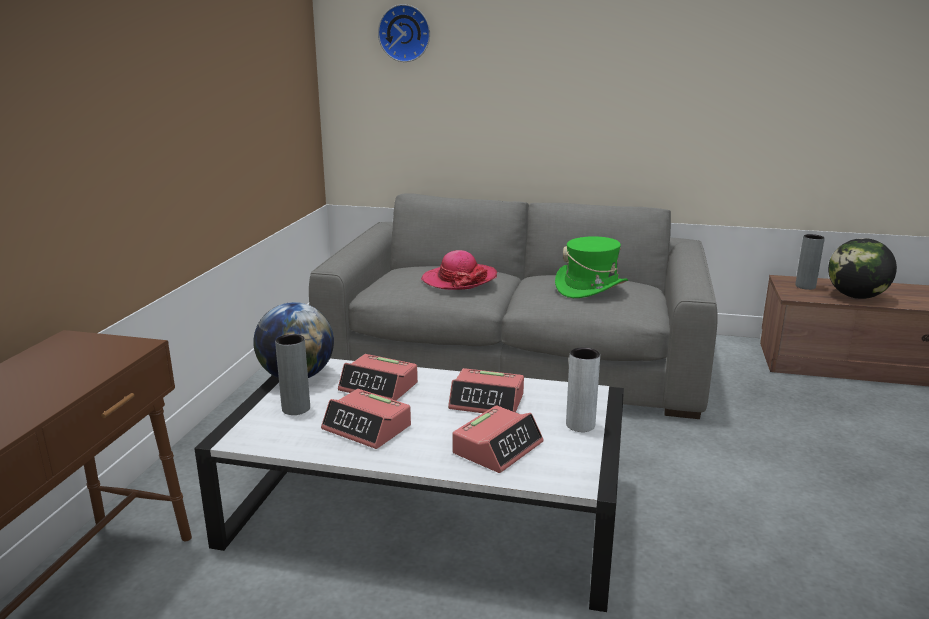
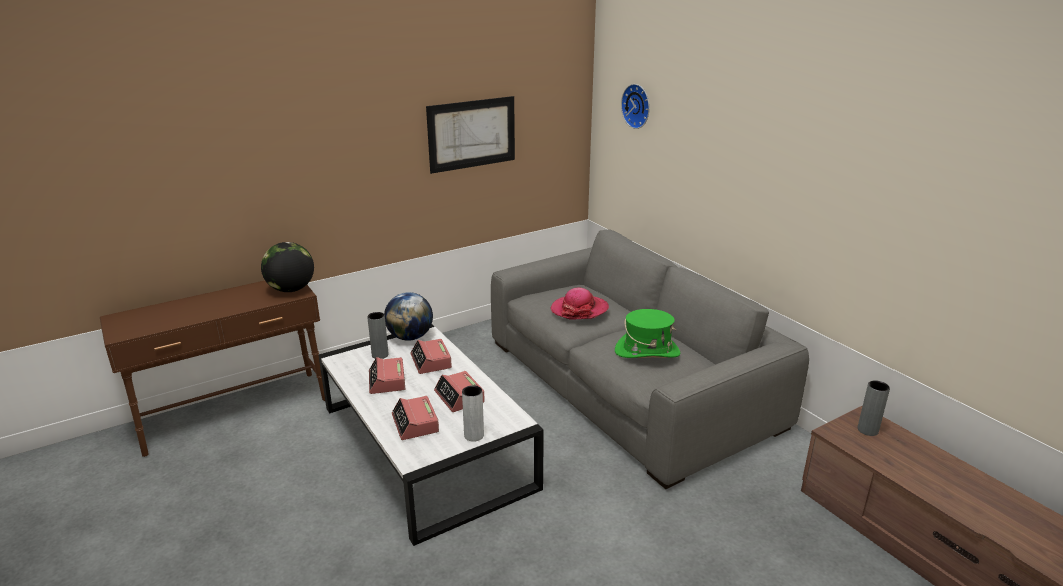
camera: 45 degrees right, 5 degrees up
(229, 76) = (472, 134): none -> picture
(498, 448) = (415, 424): alarm clock -> alarm clock turned 75 degrees clockwise
(856, 297) = (894, 461): globe -> globe (291, 289)

